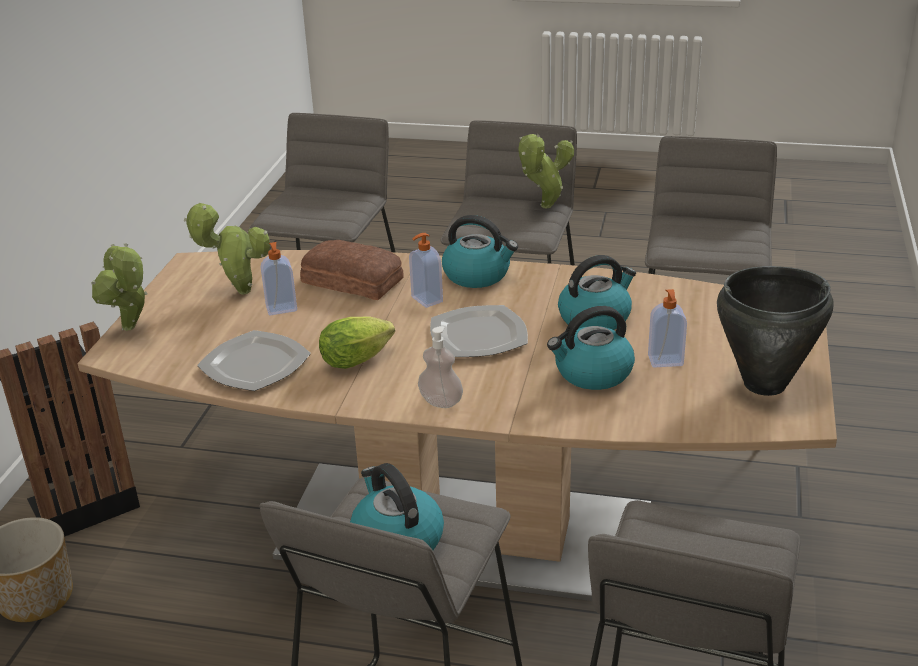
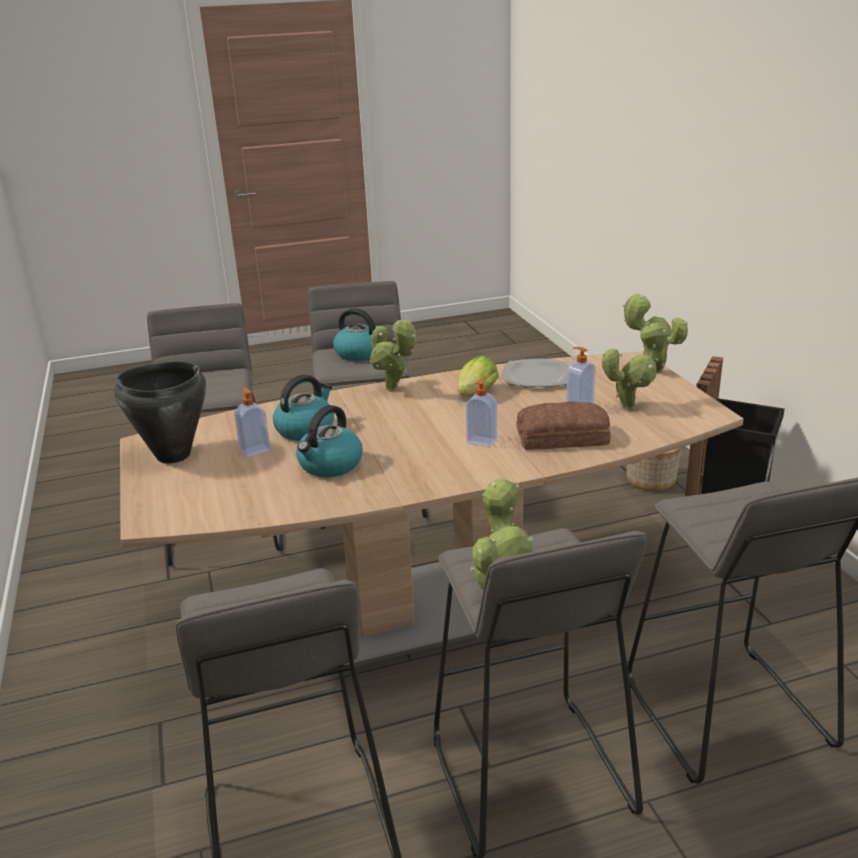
camera: 150 degrees right, 5 degrees down
(441, 401) = (393, 390): soap dispenser -> potted plant
(478, 275) = (465, 472): kettle -> none
(479, 335) = (410, 429): plate -> none

